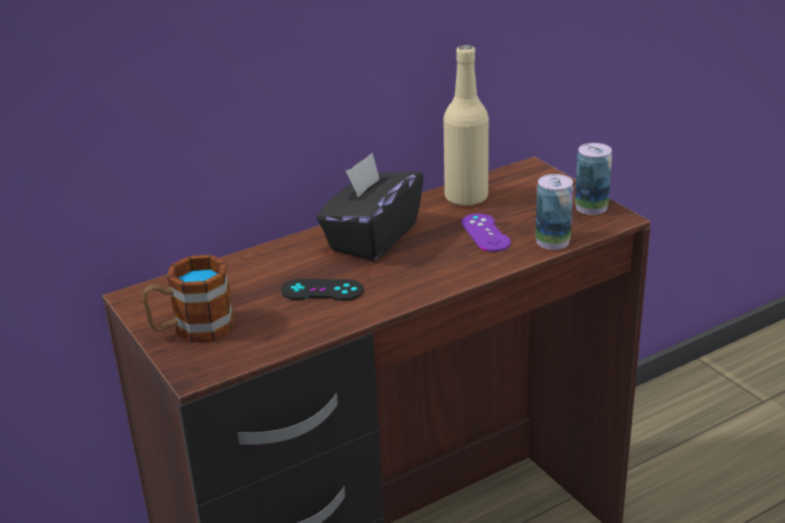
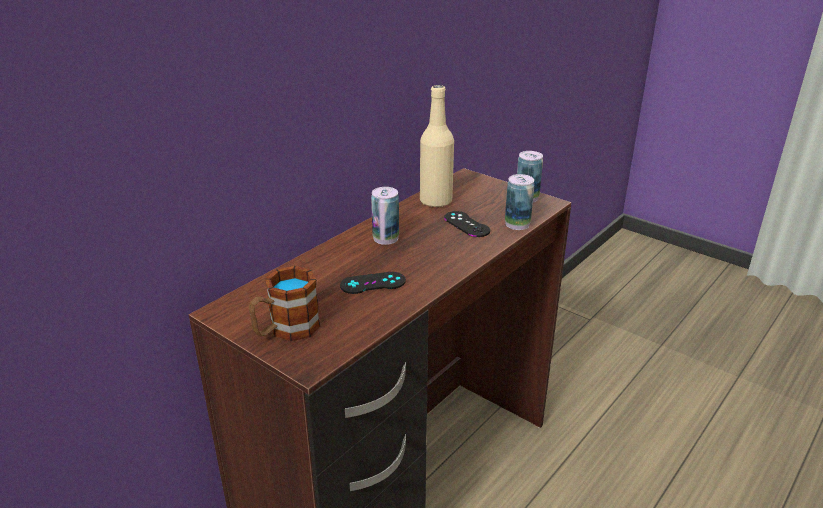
camera: 20 degrees left, 0 degrees up
(372, 237) = (385, 238): black tissue box -> can
(485, 233) = (466, 224): purple game controller -> black game controller

